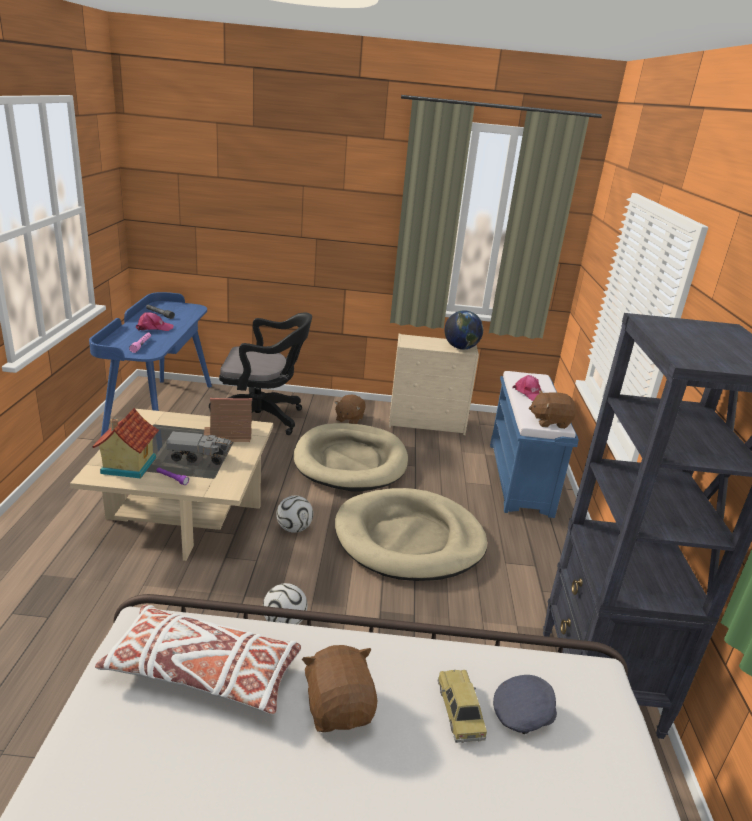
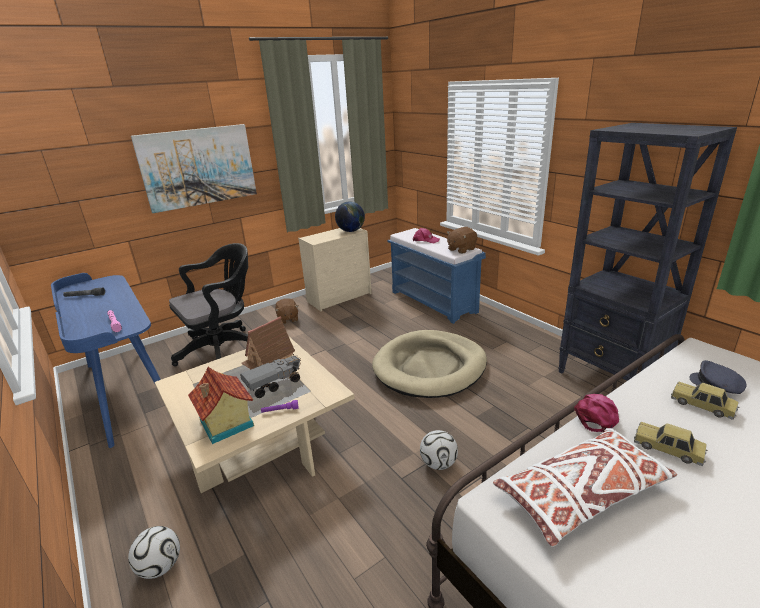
camera: 35 degrees left, 0 degrees up
(154, 328) = (100, 307): pink cap -> pink cap (597, 415)
(294, 528) = (356, 404): football -> football (160, 566)
(313, 223) = (198, 167): none -> picture
(339, 708) = (668, 449): brown plush toy -> toy car
(350, 461) = (328, 343): beige dog bed -> none
(522, 712) = (716, 385): grey cap -> grey cap turned 75 degrees counterclockwise

